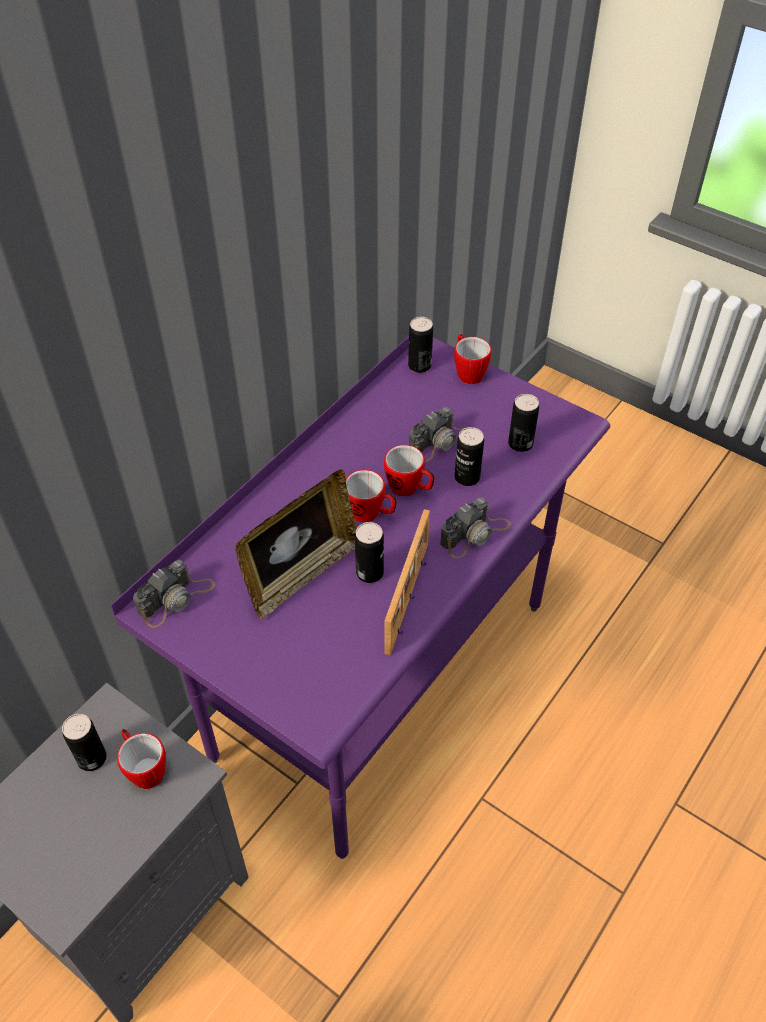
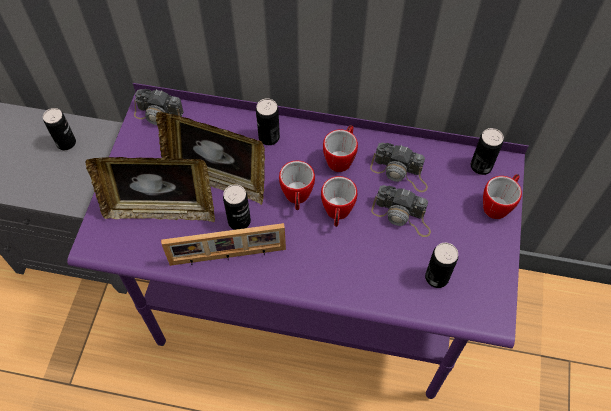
camera: 65 degrees right, 10 degrees up
(144, 768) = (69, 173): mug -> mug (341, 158)
(310, 641) = (161, 210): none -> picture frame
(467, 477) = (373, 250): can -> can (269, 137)
(474, 534) = (314, 279): camera -> camera (400, 172)

